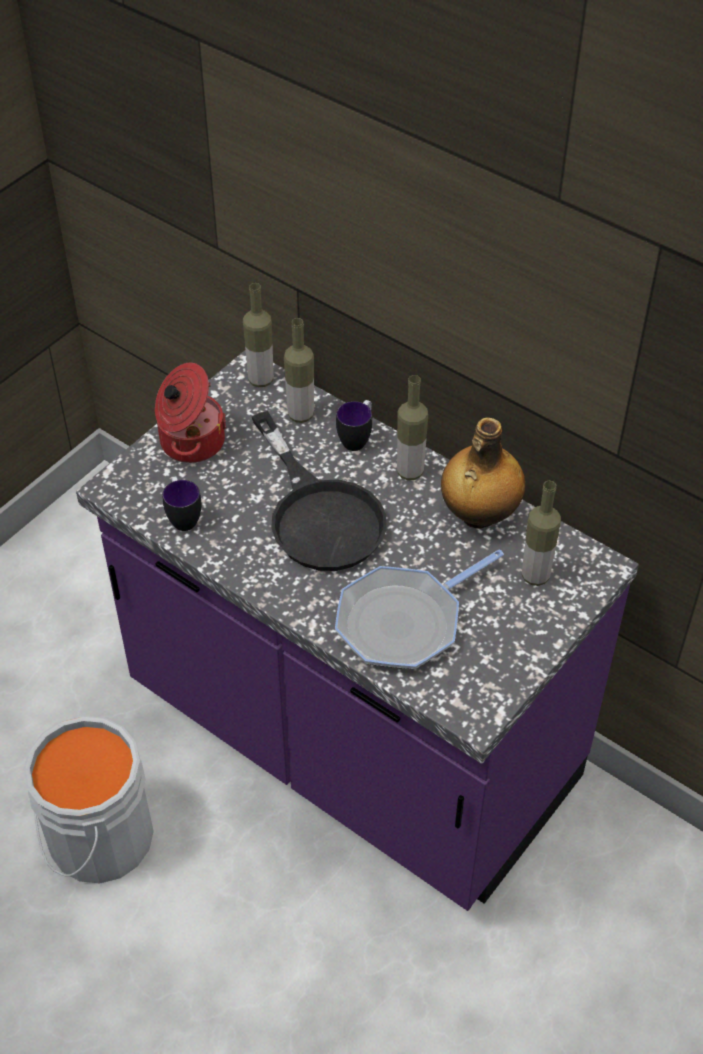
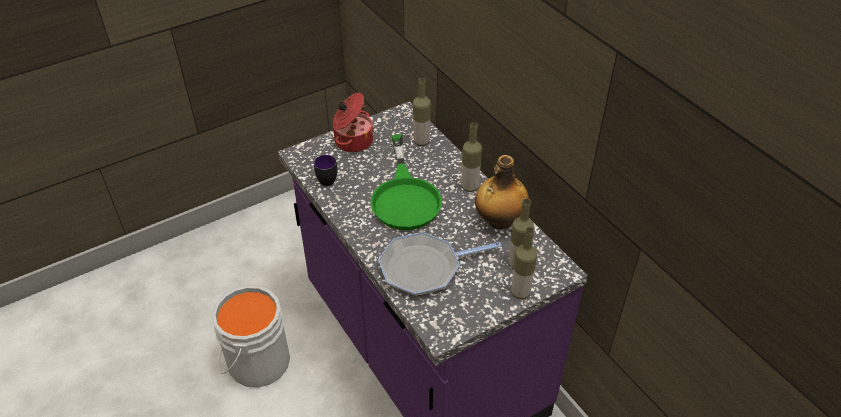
camera: 20 degrees right, 5 degrees down
(261, 380) = (408, 118): bottle -> bottle (520, 293)
(319, 514) = (405, 196): black frying pan -> green frying pan
(357, 438) = (447, 162): mug -> none

